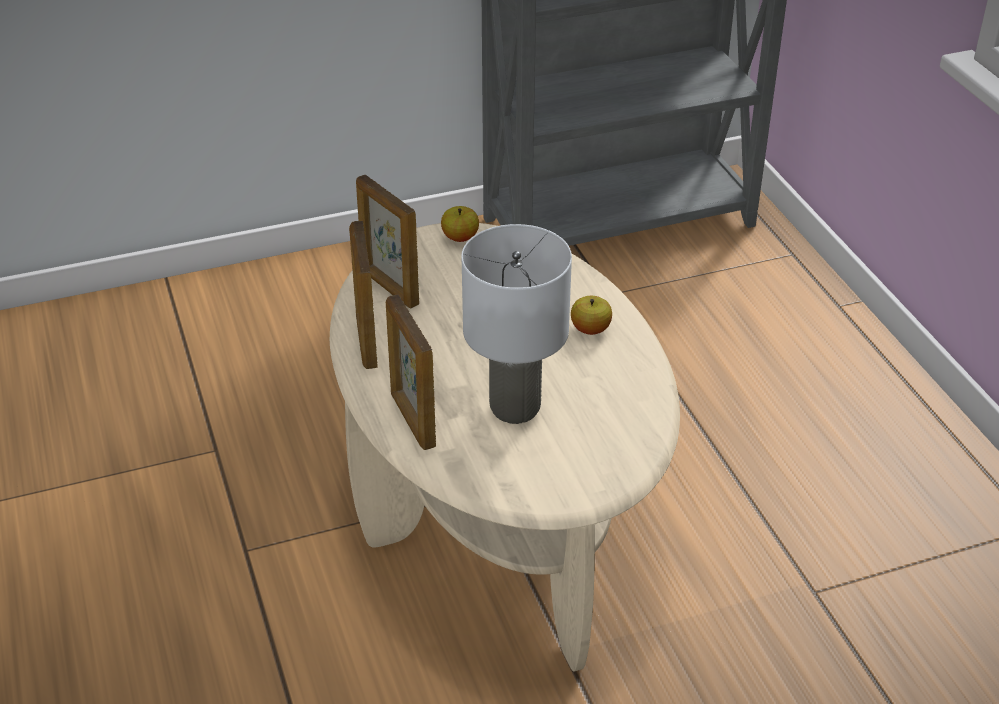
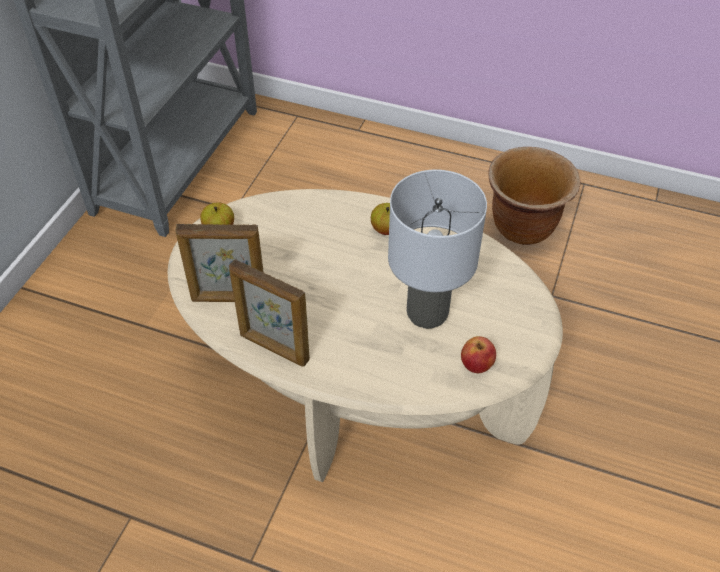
camera: 50 degrees left, 10 degrees up
(412, 420) = (384, 375): picture frame -> none
(491, 472) = (476, 365): none -> apple
(882, 513) = (523, 228): none -> brown planter

